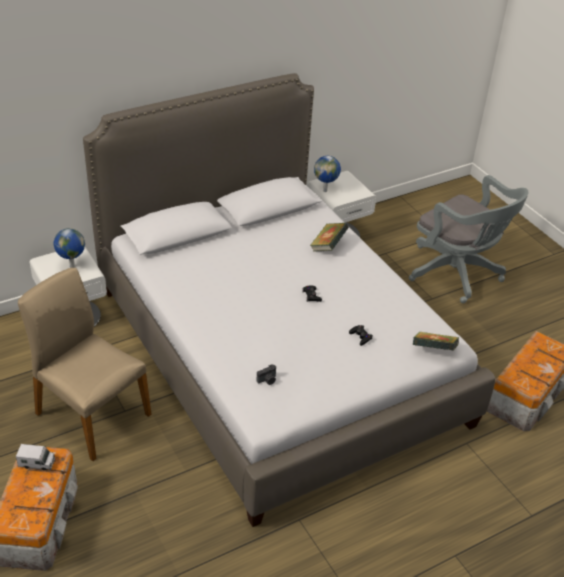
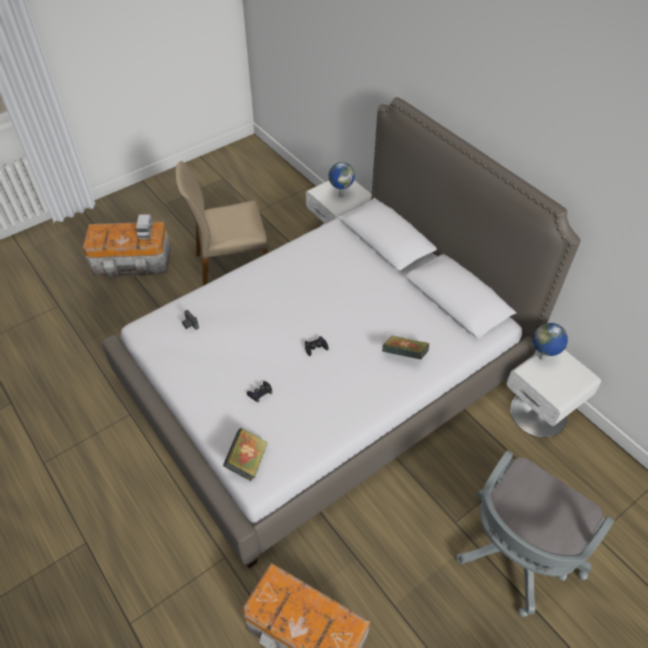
camera: 85 degrees right, 10 degrees up
(91, 414) = (232, 267): beige chair -> beige chair turned 135 degrees counterclockwise

